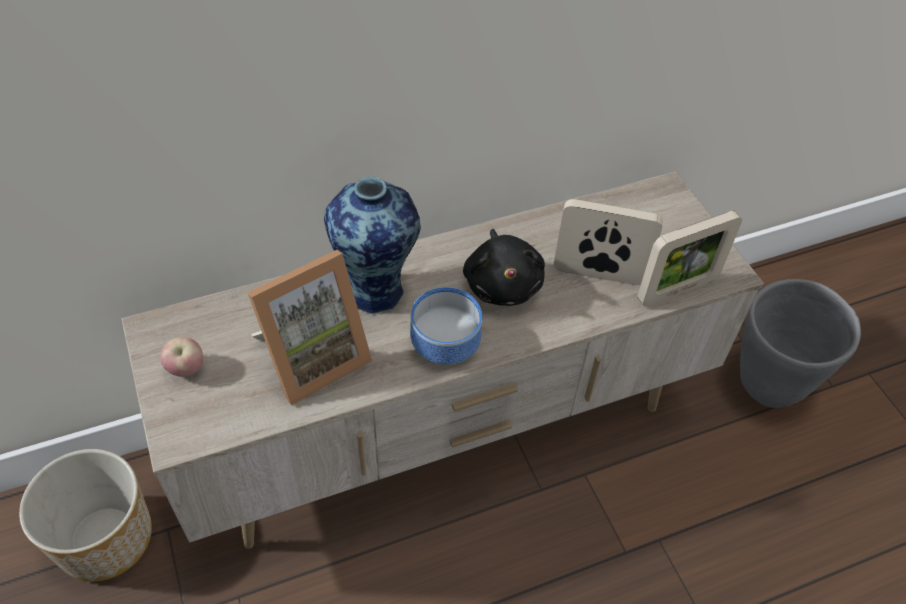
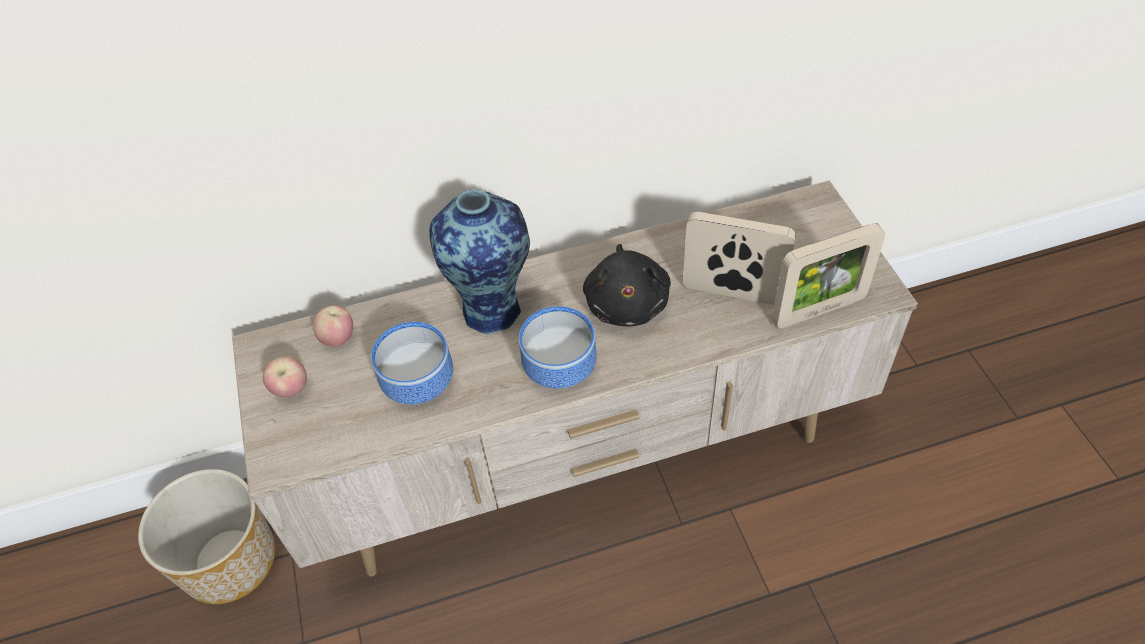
camera: 10 degrees right, 0 degrees up
(229, 320) = (338, 339): none -> apple
(312, 357) = (420, 379): picture frame -> bowl
(768, 384) = (943, 415): grey planter -> none

